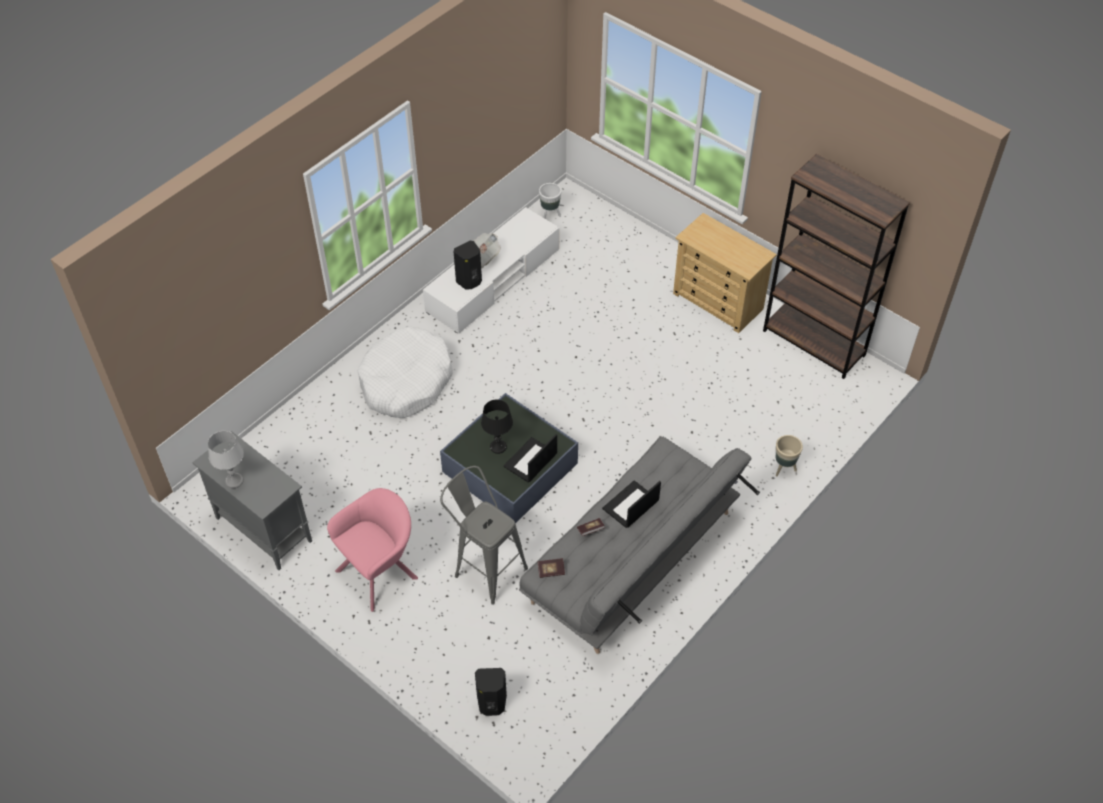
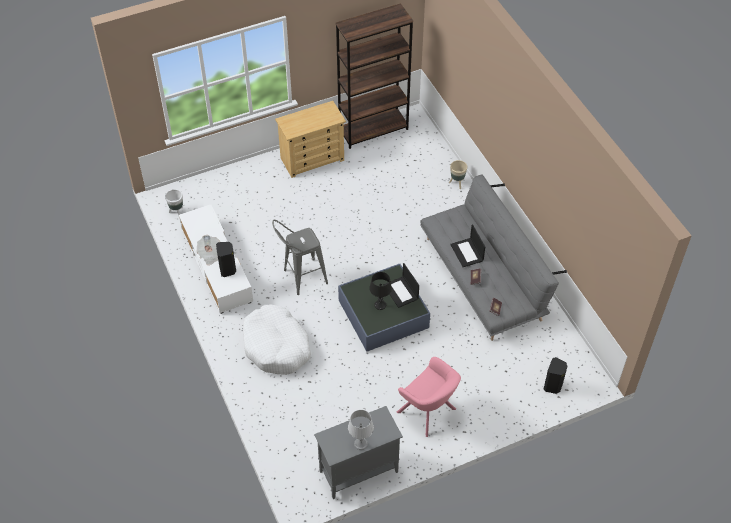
camera: 65 degrees left, 0 degrees up
(380, 571) = (428, 413): pink armchair -> pink armchair turned 150 degrees clockwise
(485, 568) = (454, 354): grey stool -> grey stool (301, 278)

